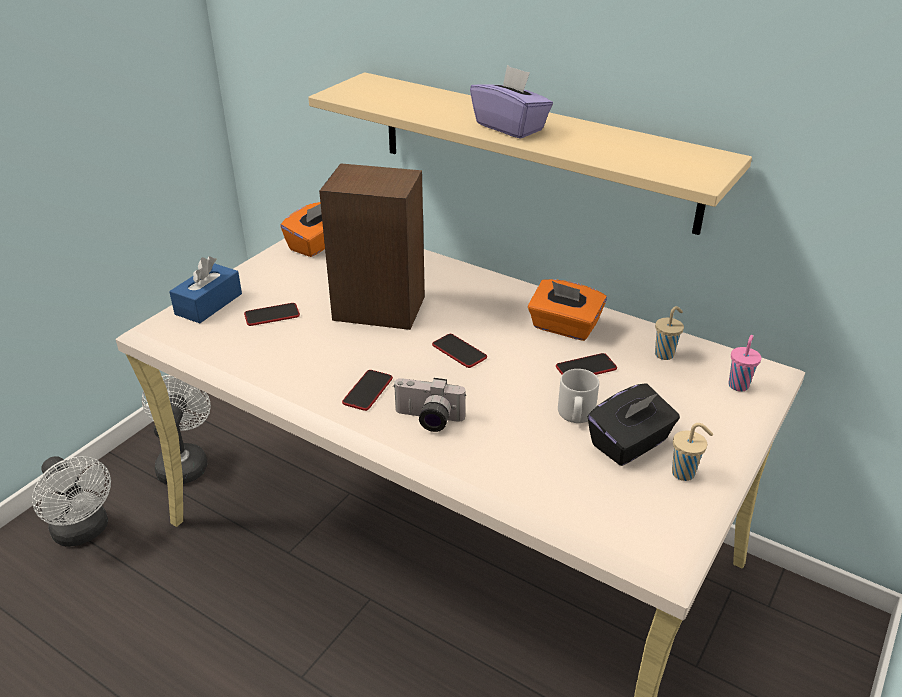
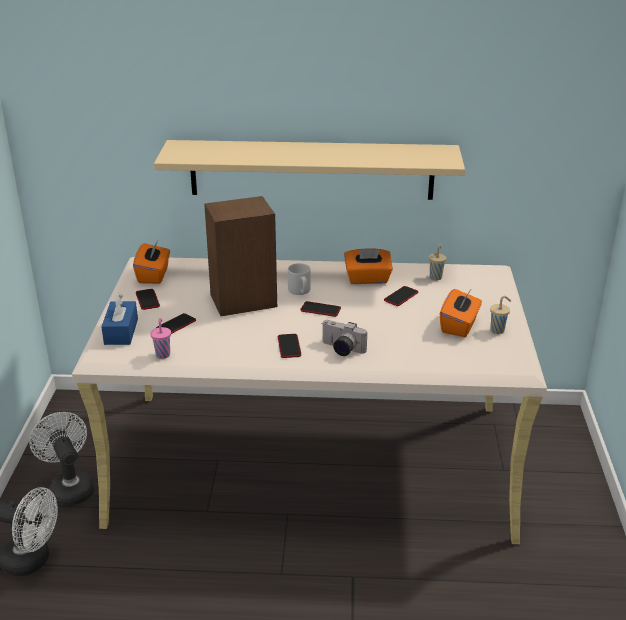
camera: 30 degrees left, 5 degrees down
(277, 273) = (147, 300): none -> phone
(427, 420) = (341, 349): camera -> camera turned 45 degrees clockwise
(510, 127) = (312, 156): purple tissue box -> none
(576, 415) = (419, 321): grey mug -> grey mug (300, 291)
(630, 444) = (459, 326): black tissue box -> orange tissue box
(738, 385) = (486, 281): pink cup -> pink cup (163, 354)

